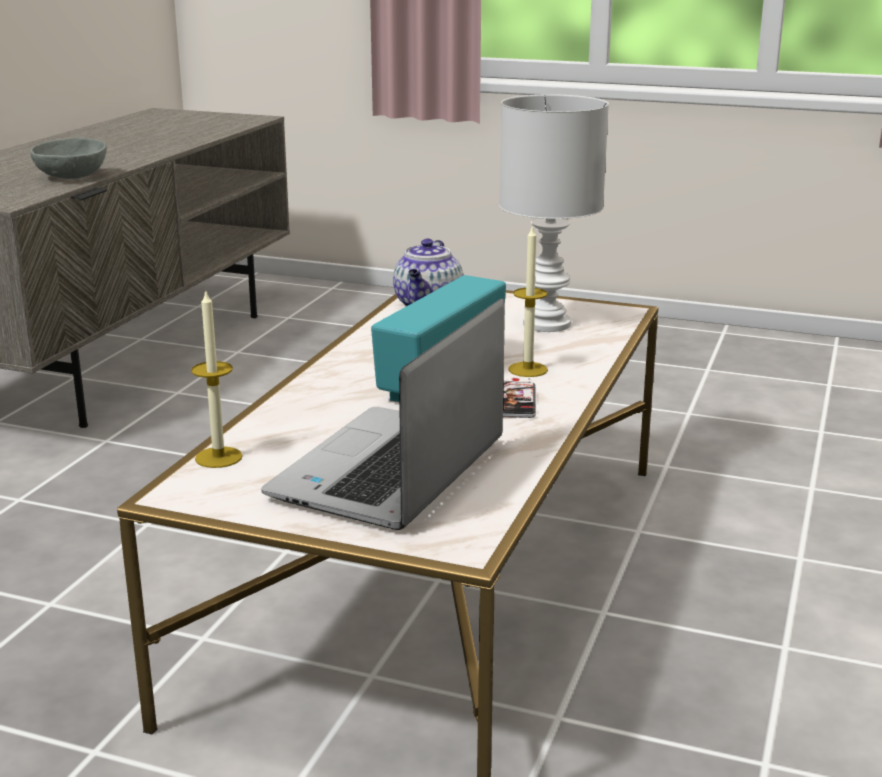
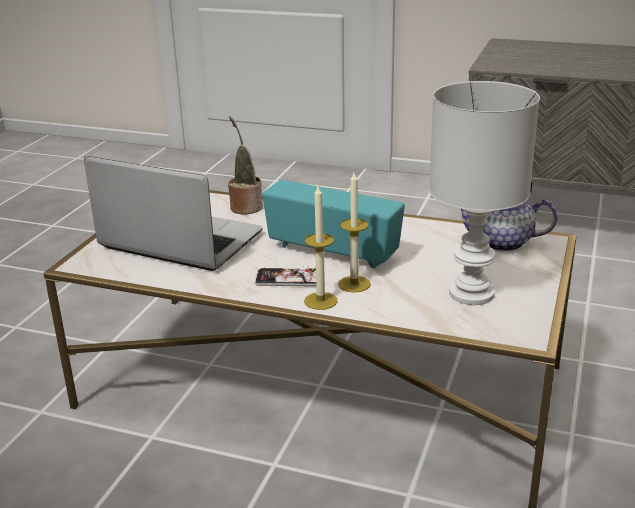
camera: 90 degrees right, 5 degrees up
(72, 177) = (573, 69): grey bowl -> none
(218, 457) = (210, 198): candle -> candle (320, 301)
(269, 431) = (245, 207): none -> potted plant

